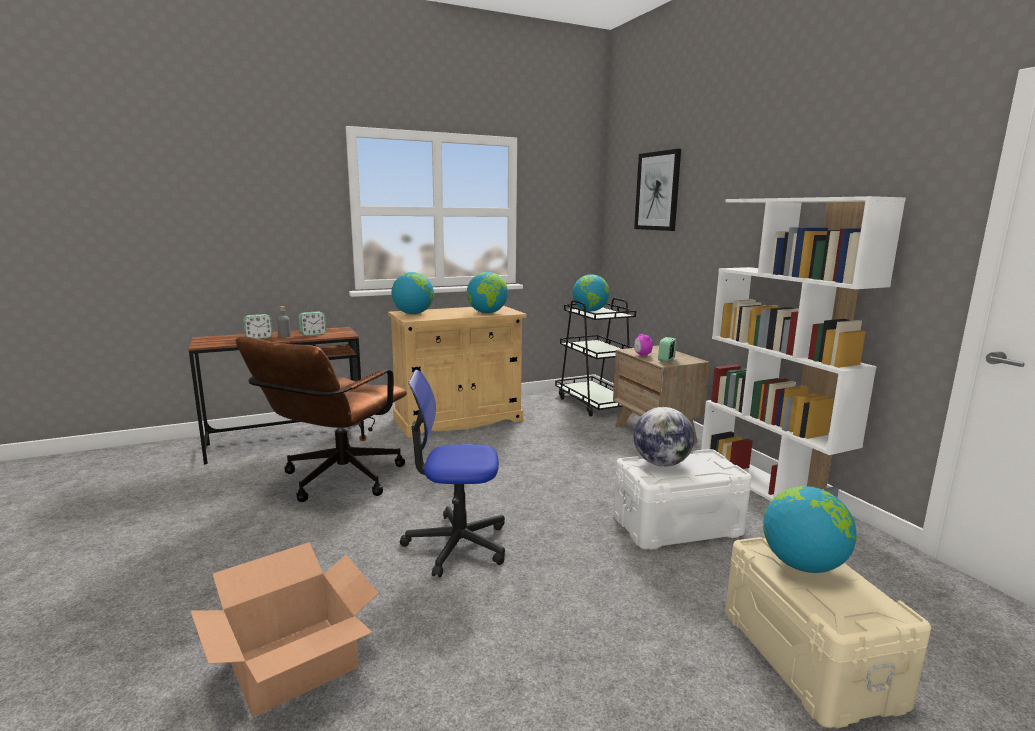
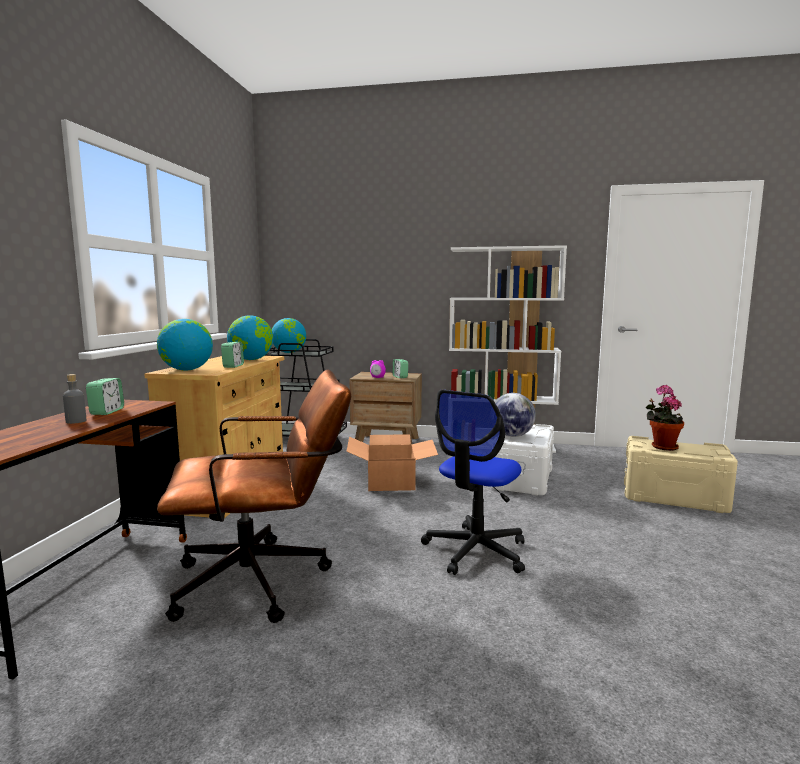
camera: 55 degrees left, 5 degrees down
(259, 337) = (42, 430): alarm clock -> alarm clock (233, 366)
(294, 664) = (616, 675): cardboard box -> cardboard box (391, 481)
(335, 481) = (265, 580): brown office chair -> brown office chair turned 75 degrees counterclockwise
(657, 191) = (340, 243): picture -> none
(802, 565) = (662, 446): globe -> potted plant

